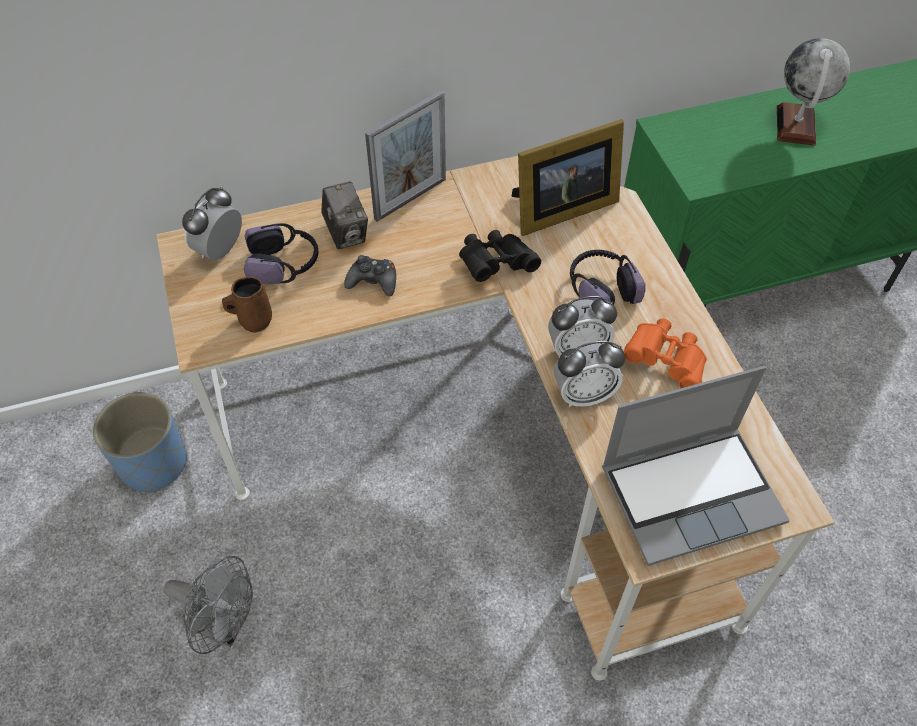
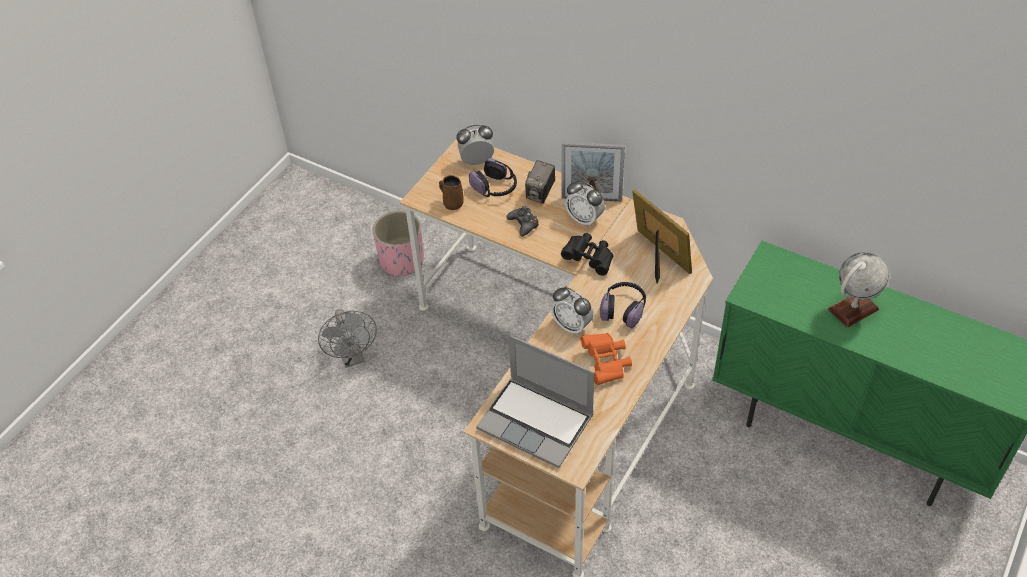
camera: 50 degrees right, 5 degrees down
(153, 463) = (402, 261): blue planter -> pink planter
(560, 209) = (658, 257): picture frame -> picture frame turned 150 degrees counterclockwise
(583, 395) = (548, 345): alarm clock -> alarm clock (584, 219)

